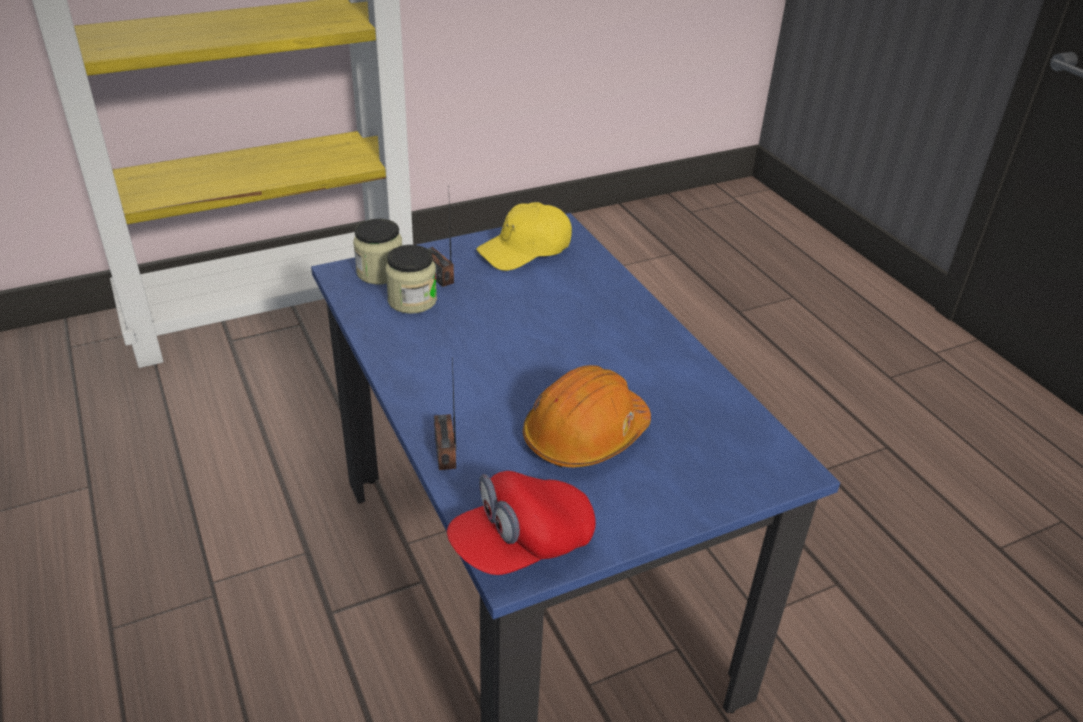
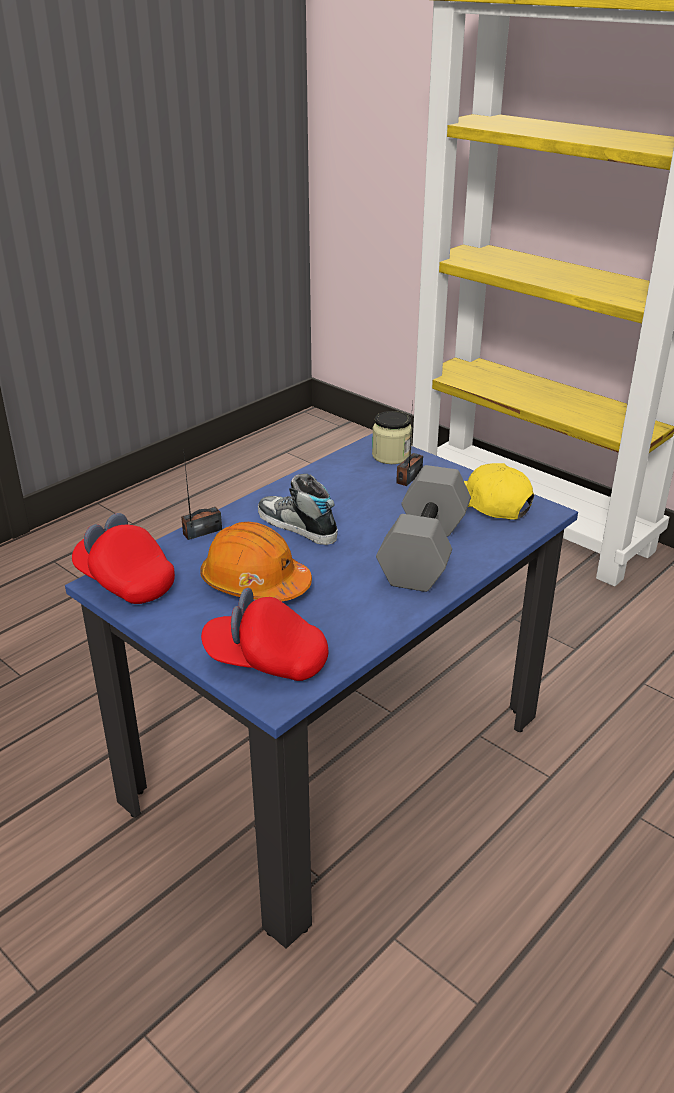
camera: 70 degrees right, 5 degrees down
(412, 300) = (367, 476): jar -> none
(484, 376) = (297, 526): none -> shoe
(590, 310) = (426, 553): none -> grey dumbbell
(732, 462) = (266, 661): none -> red cap

